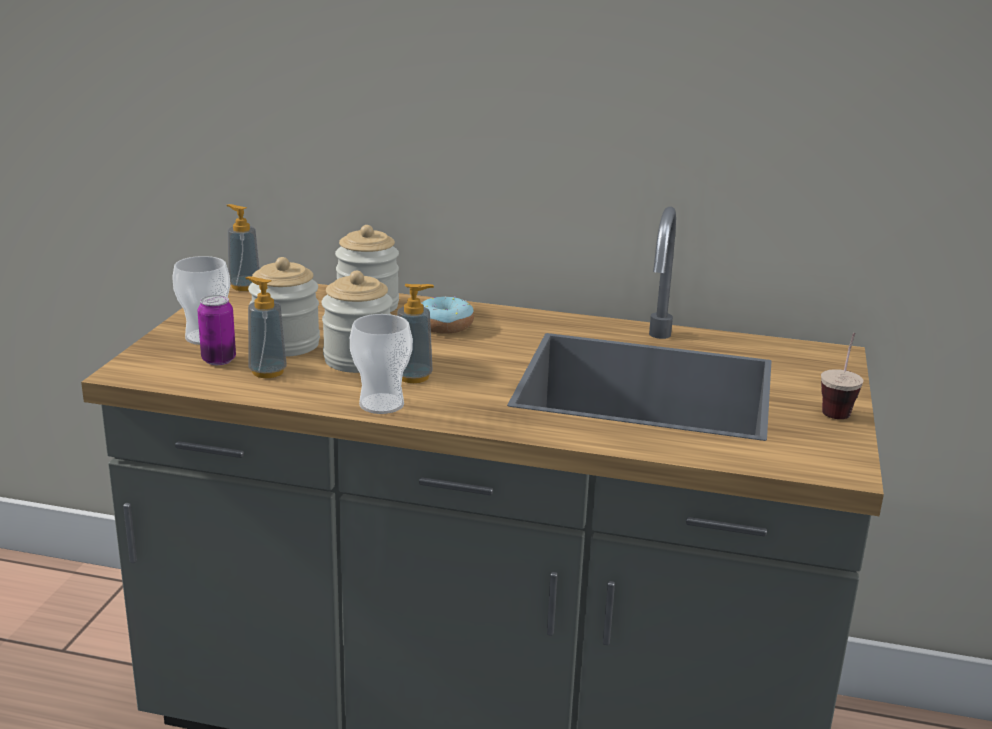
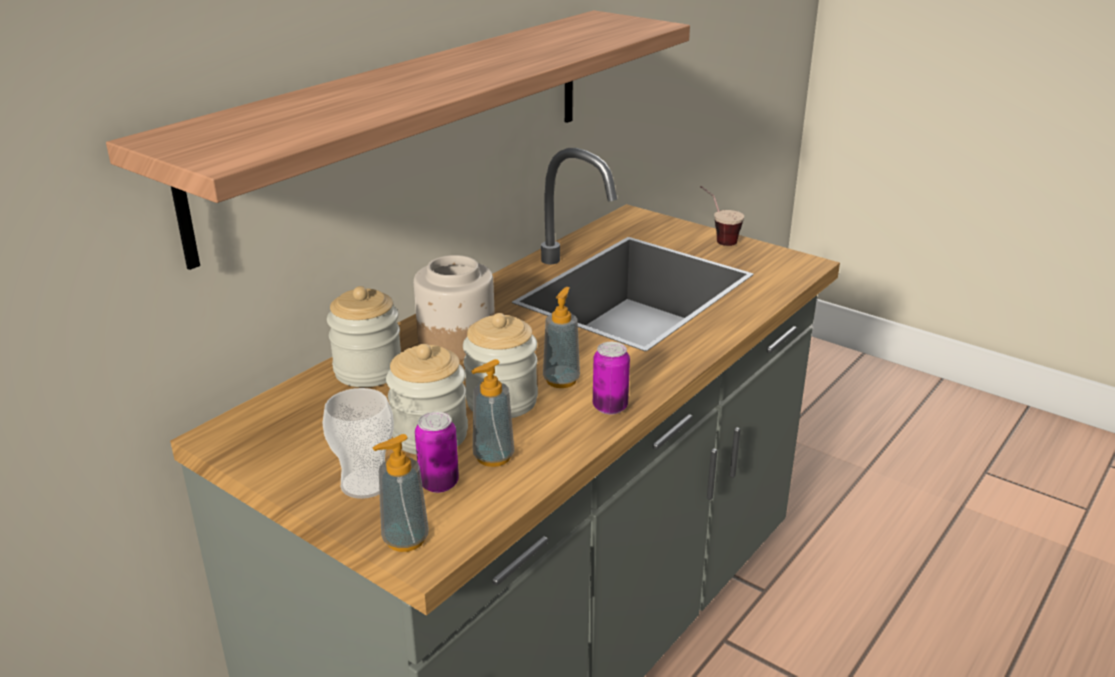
camera: 65 degrees left, 5 degrees up
(244, 286) = (231, 435): soap dispenser -> soap dispenser (405, 539)
(381, 404) = (610, 407): cup -> can
(445, 325) = (456, 342): donut -> jar
(516, 118) = (408, 122): none -> shelf

